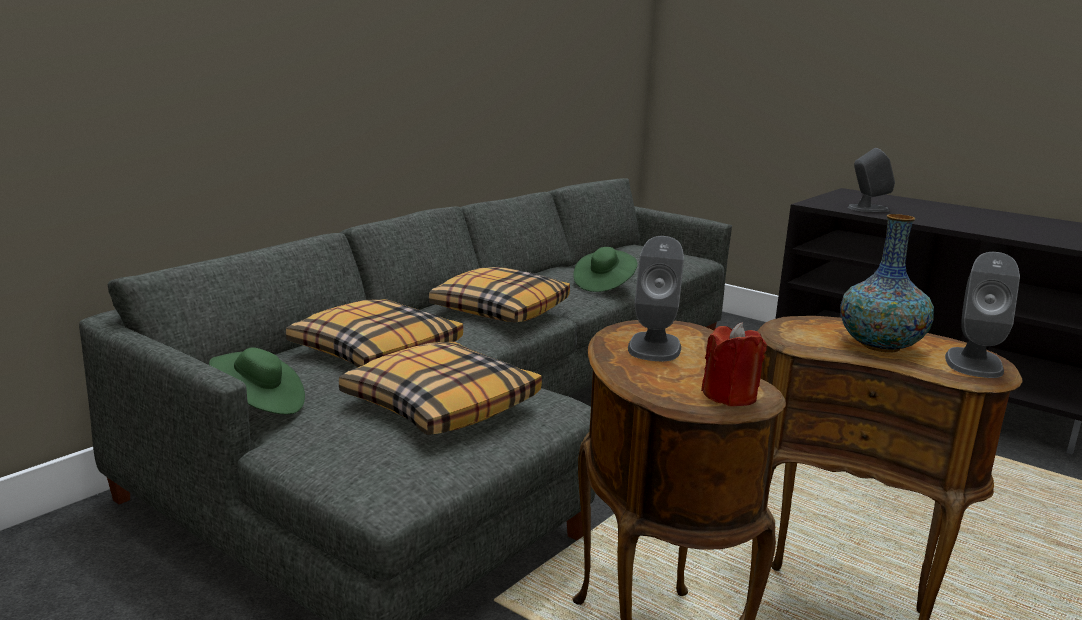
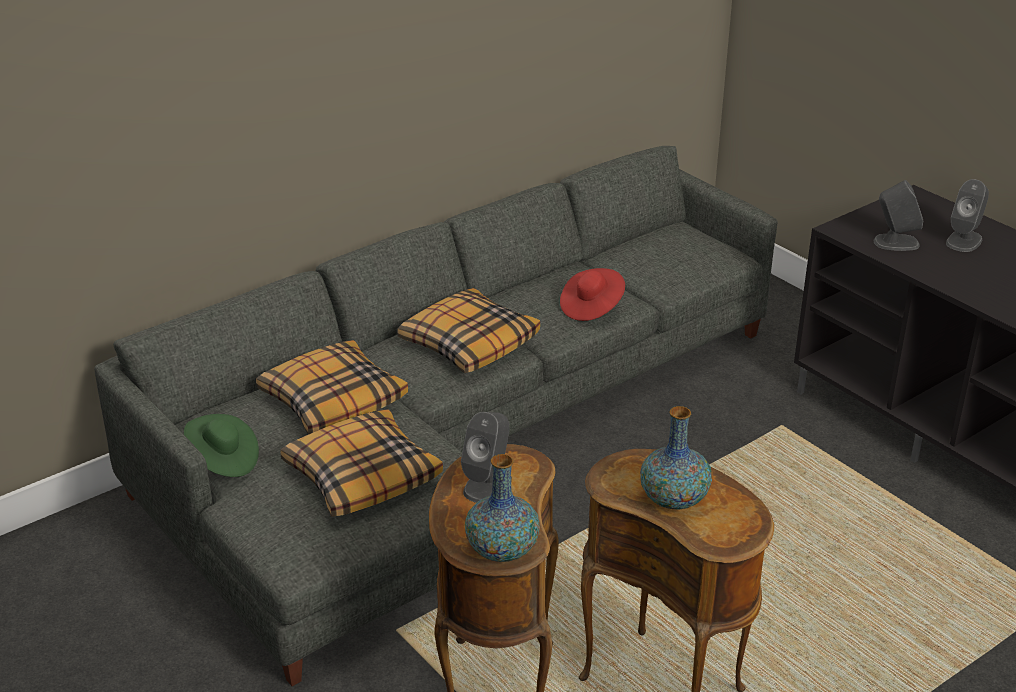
camera: 15 degrees right, 15 degrees up
(603, 284) = (591, 307): green hat -> red hat
(730, 396) = (502, 550): red candle -> vase
(973, 363) = (733, 529): grey speaker -> grey speaker (964, 241)

